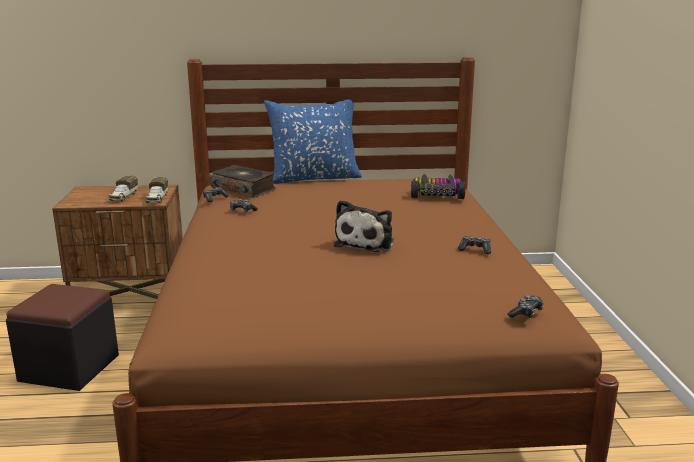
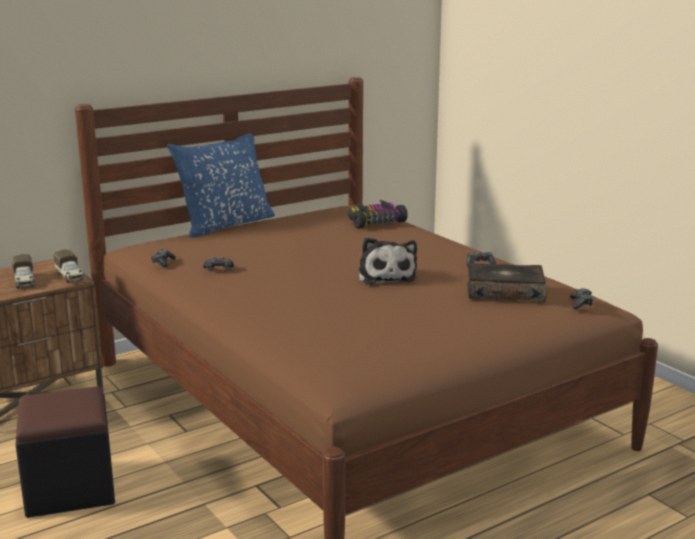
camera: 30 degrees left, 0 degrees up
(244, 189) = (177, 247): book -> book (505, 292)

